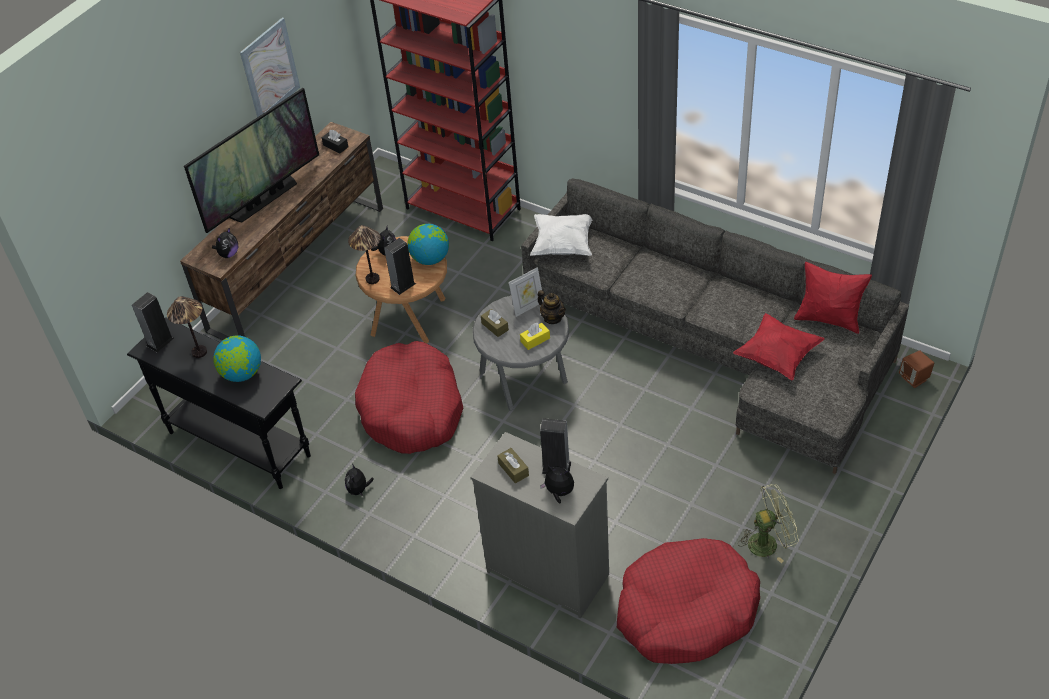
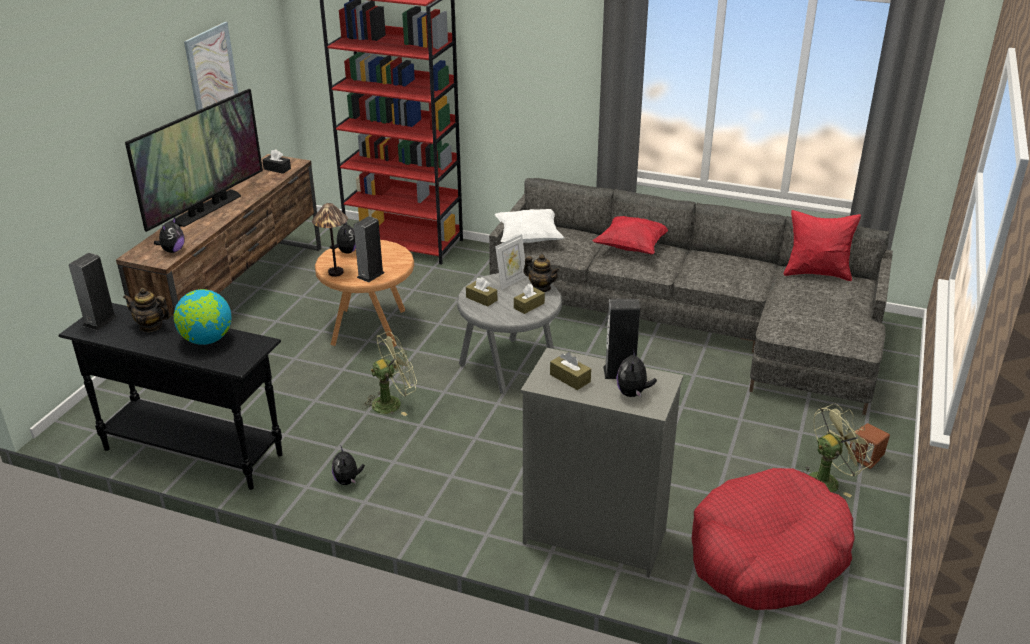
camera: 15 degrees left, 15 degrees down
(199, 352) = (151, 326): table lamp -> teapot
(412, 409) = (392, 402): red dog bed -> green fan
(430, 259) = (395, 253): globe -> none
(535, 340) = (529, 305): yellow tissue box -> brown tissue box
(559, 493) = (633, 393): plush toy -> plush toy turned 90 degrees counterclockwise
(777, 356) = (781, 303): red pillow -> red pillow (632, 247)
(914, 378) = (900, 333): brown speaker -> brown speaker (865, 459)

